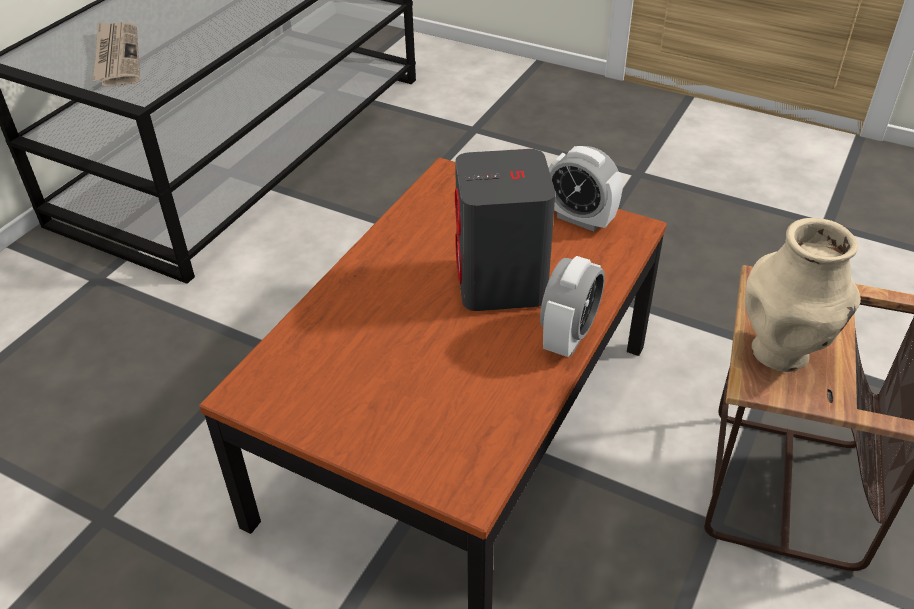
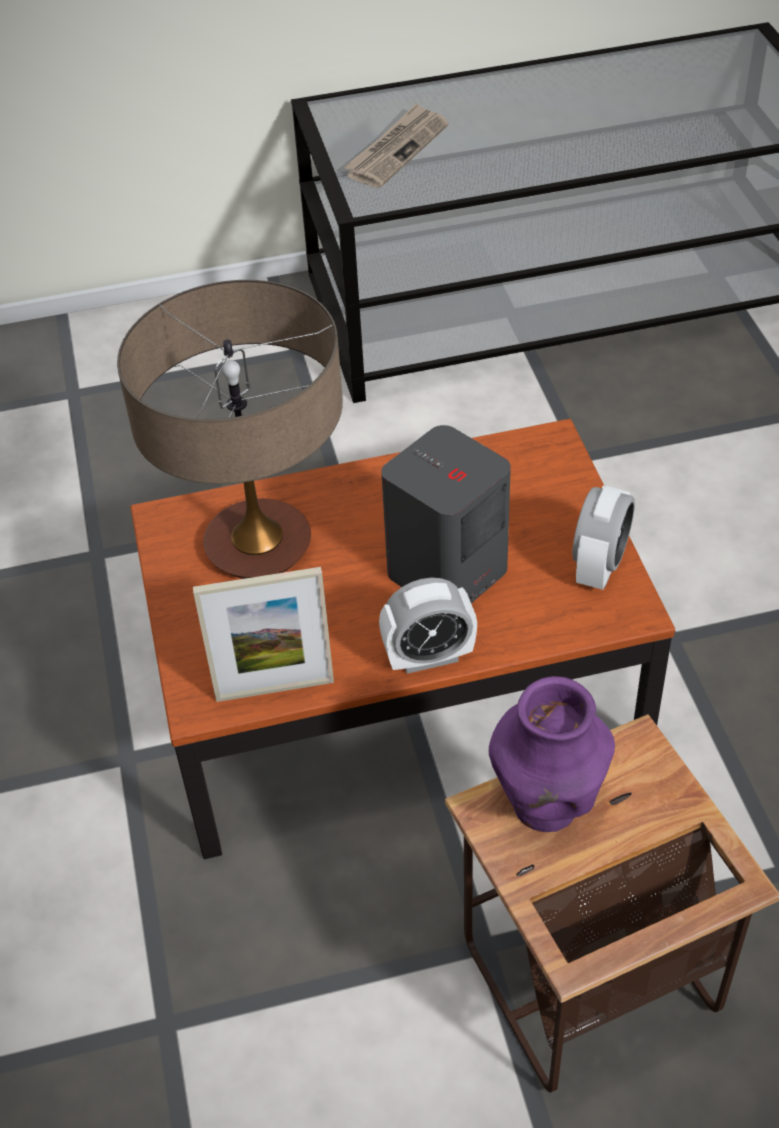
camera: 50 degrees right, 5 degrees up
(350, 357) = (258, 546): none -> table lamp
(505, 435) = (275, 689): none -> picture frame
(580, 219) = (599, 566): alarm clock -> alarm clock turned 150 degrees counterclockwise
(782, 352) = (546, 806): beige vase -> purple vase

